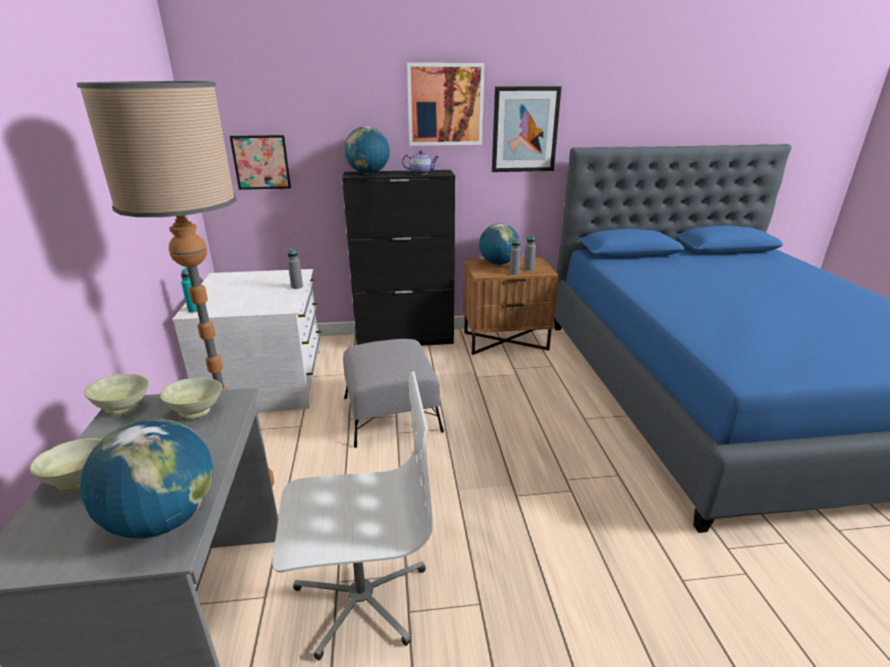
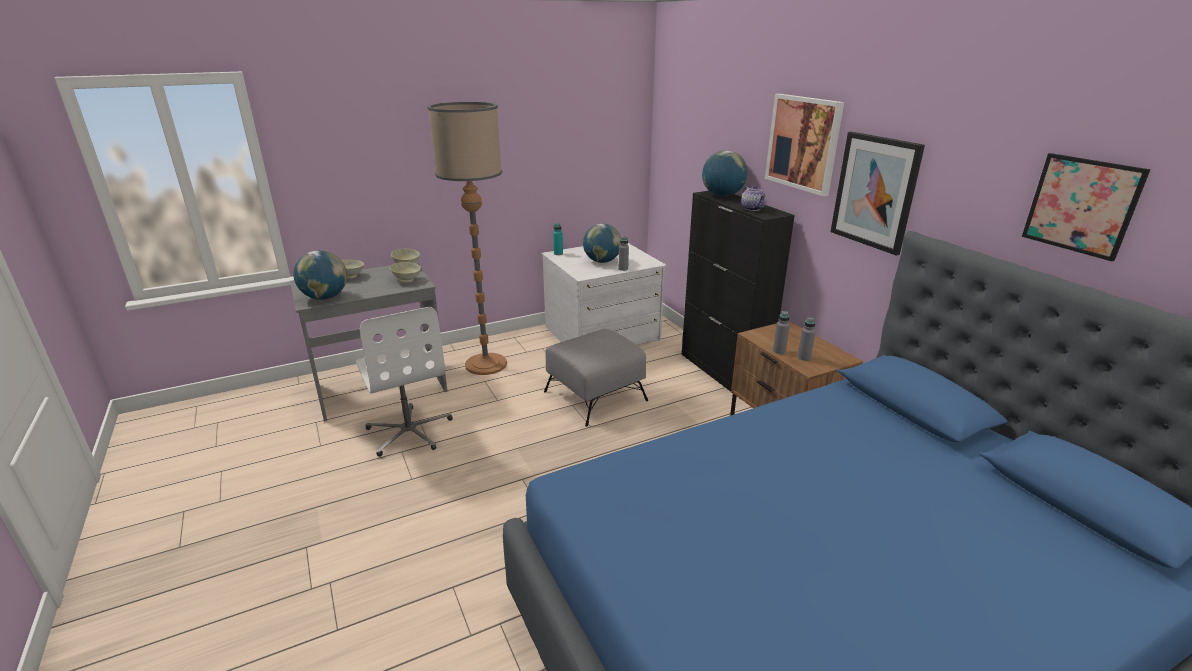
camera: 70 degrees right, 0 degrees up
(261, 162) = (680, 164): picture -> picture (1081, 205)
(498, 263) = (799, 338): globe -> globe (602, 261)

